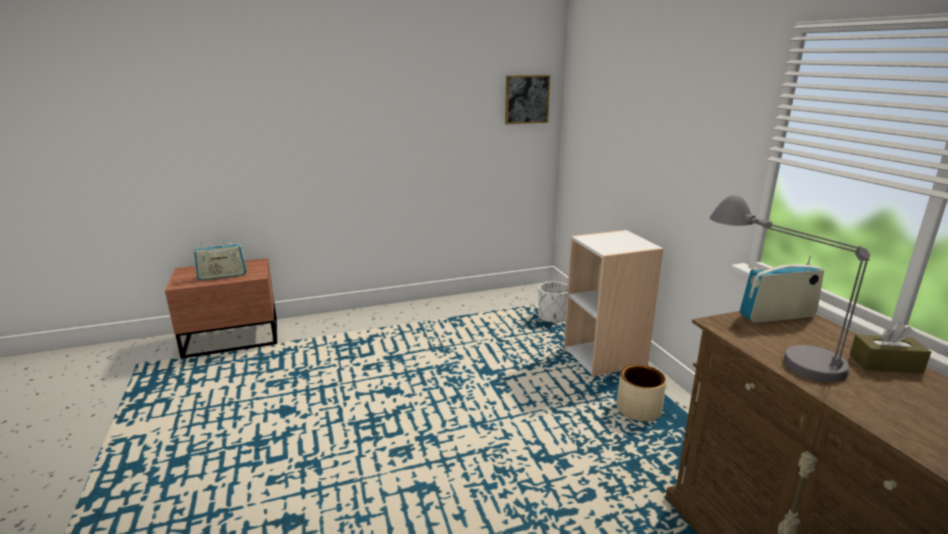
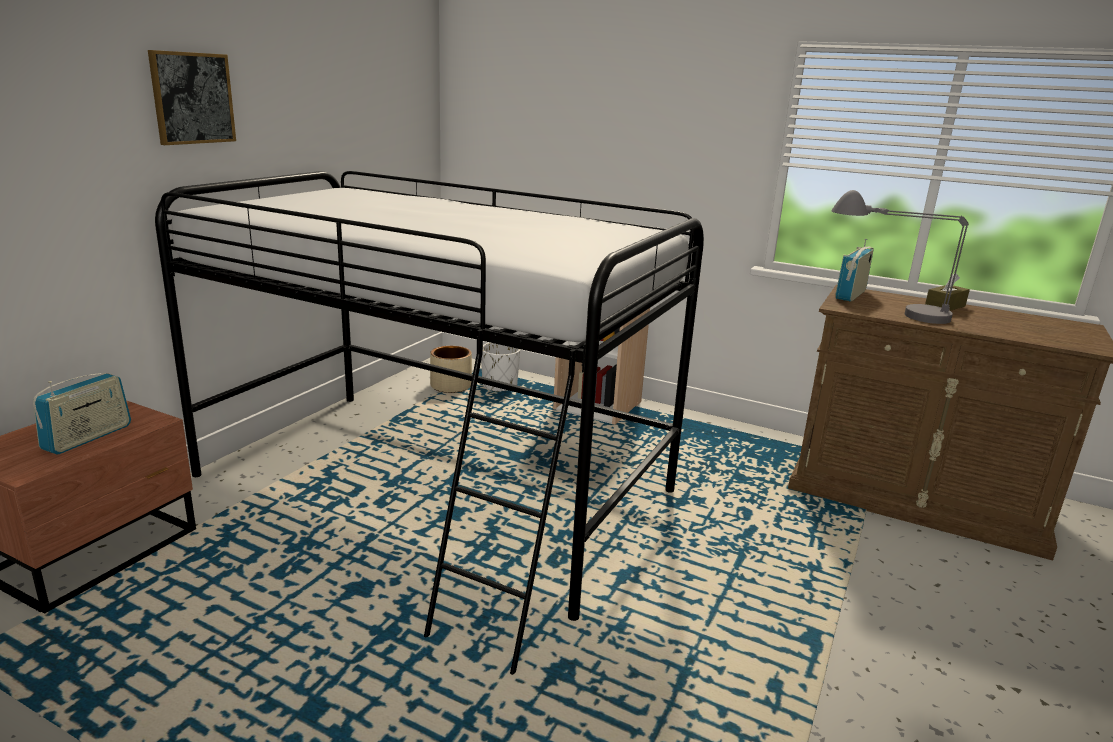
camera: 45 degrees left, 0 degrees up
(409, 371) = (437, 487): none -> black bed
(526, 99) = (410, 114): picture -> picture (192, 98)
(638, 410) = (684, 437): beige planter -> beige planter (451, 386)

